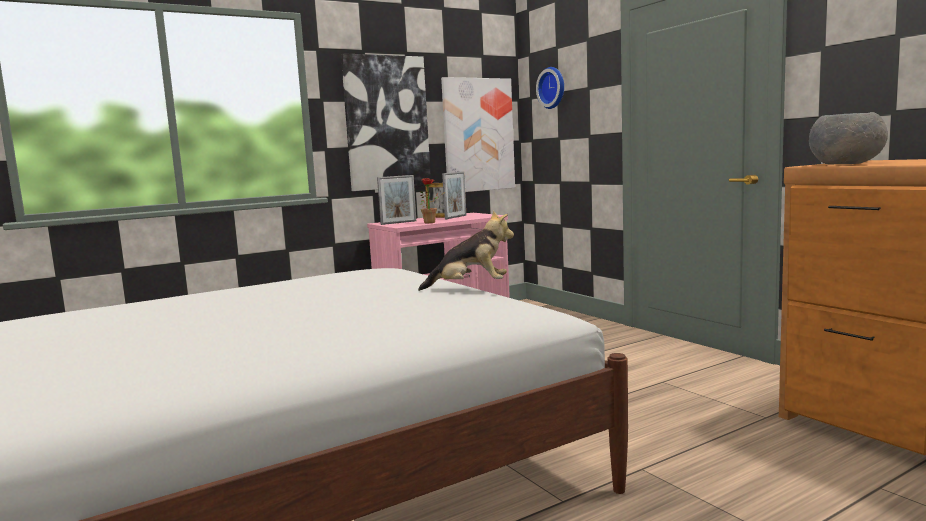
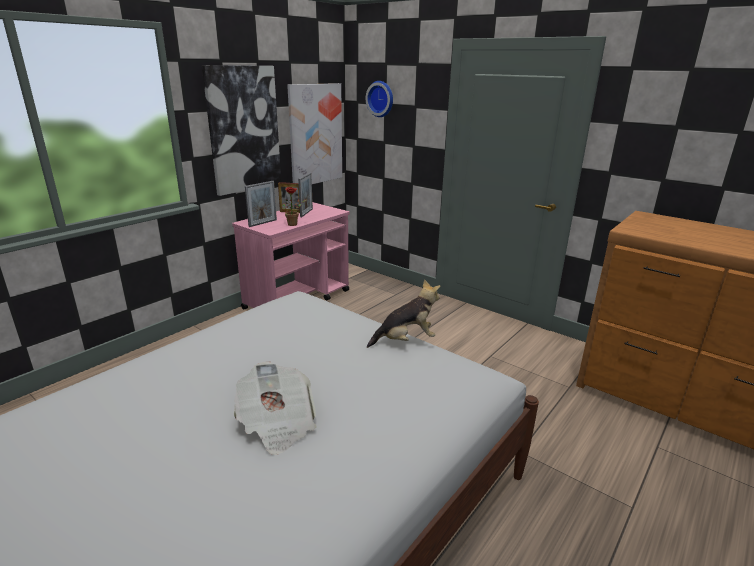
camera: 20 degrees left, 15 degrees up
(260, 322) = (277, 424): none -> newspaper
(846, 164) = (648, 230): grey bowl -> none

